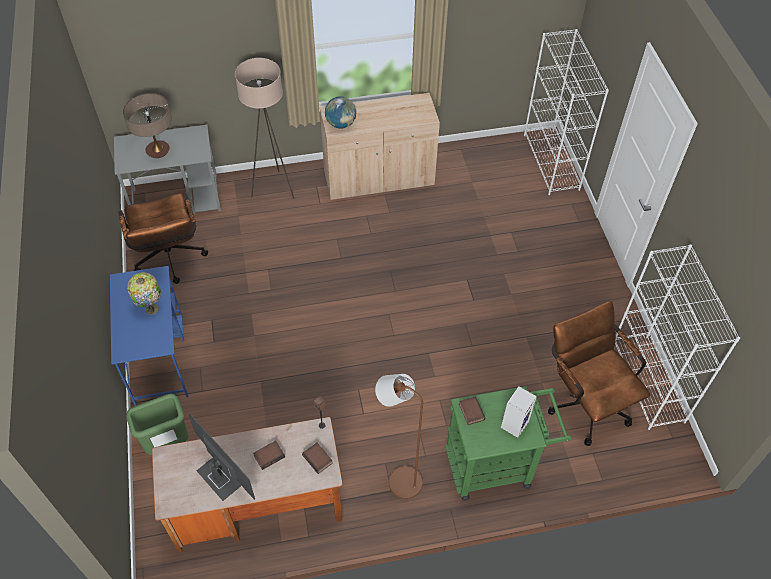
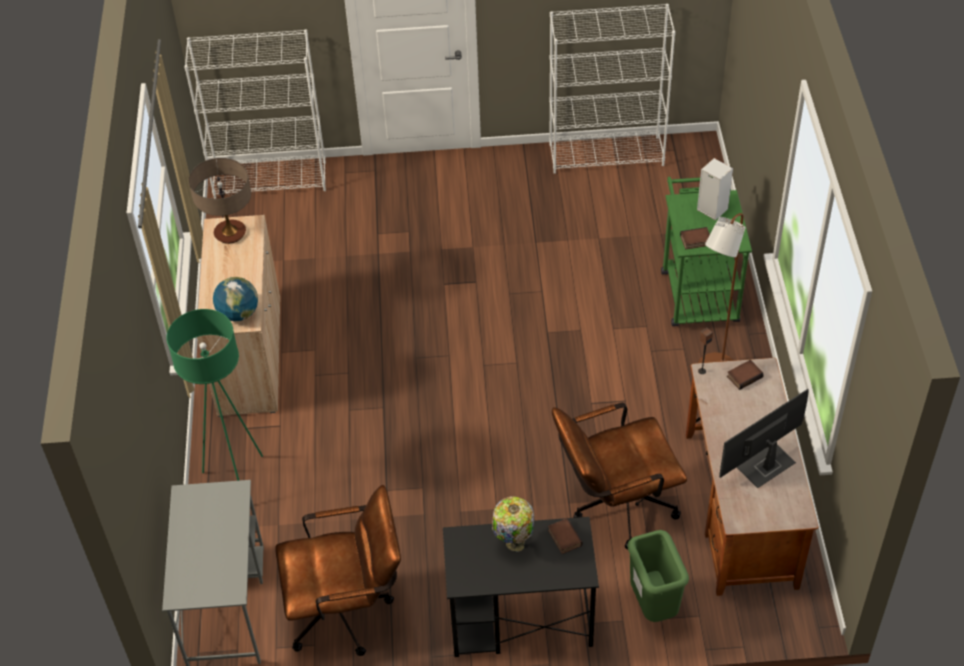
camera: 80 degrees left, 5 degrees down
(158, 151) = (212, 547): table lamp -> table lamp (230, 233)
(159, 358) = (519, 620): blue desk -> black desk
(269, 455) = (739, 420): book -> book (563, 538)
(274, 189) = (236, 479): beige floor lamp -> green floor lamp
(585, 401) = (625, 207): brown office chair -> brown office chair (615, 507)

